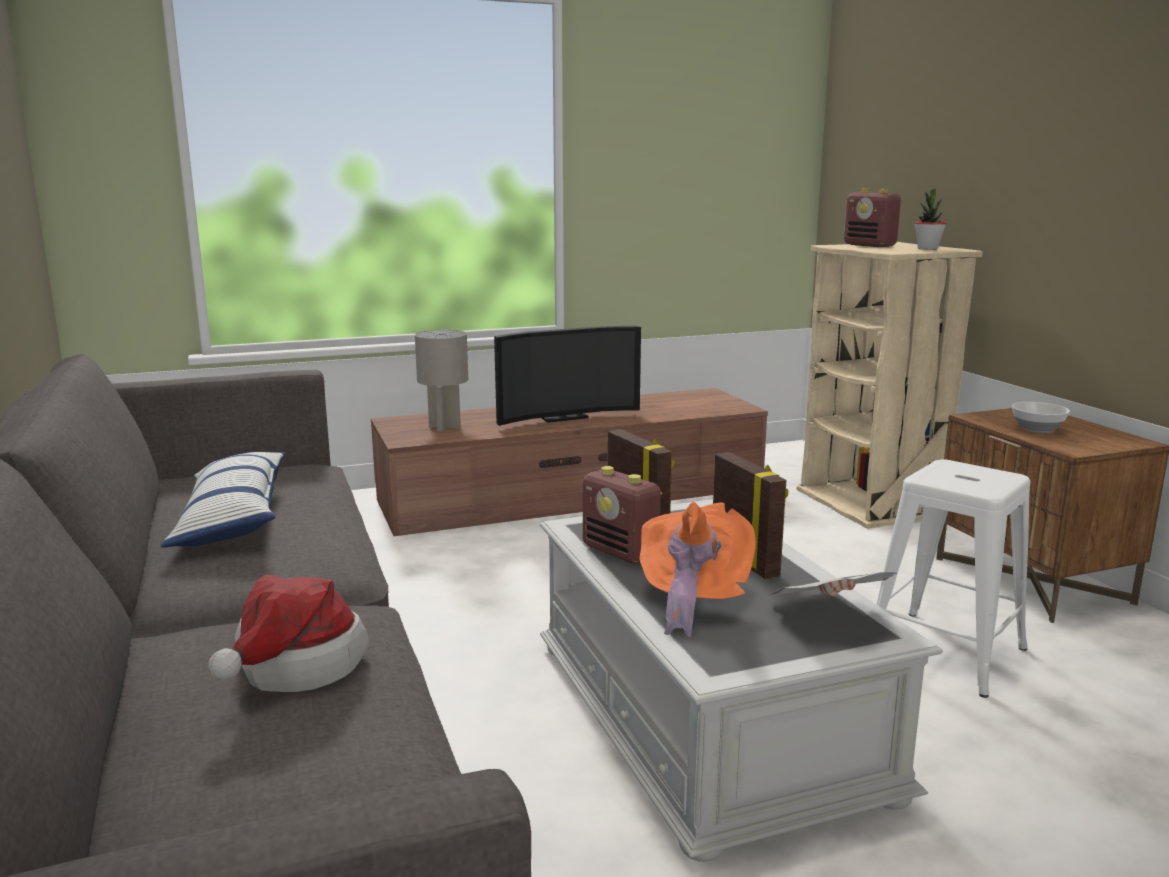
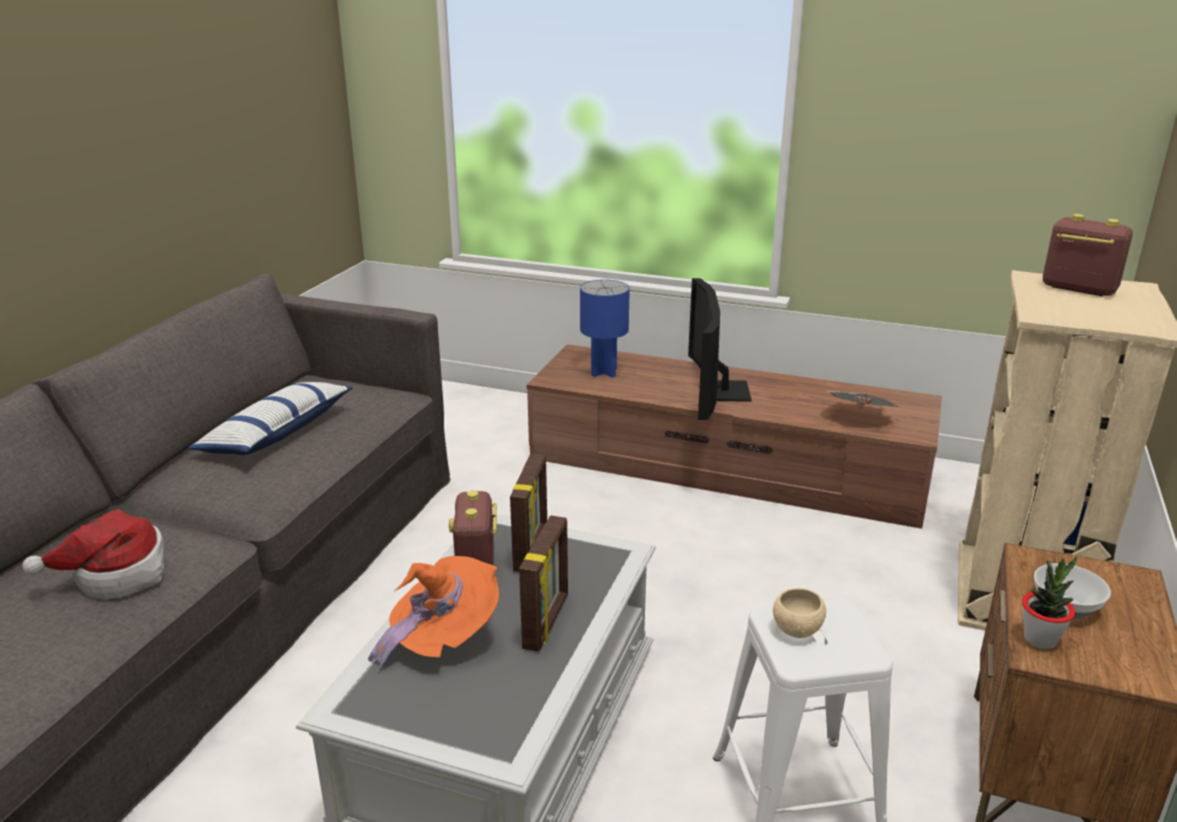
camera: 40 degrees right, 10 degrees up
(445, 427) = (604, 372): grey table lamp -> blue table lamp
(562, 417) = (717, 391): television -> television turned 75 degrees clockwise
(827, 615) = (500, 708): newspaper -> newspaper (860, 417)
(870, 245) = (1077, 289): radio -> radio turned 120 degrees clockwise
(927, 248) = (1115, 317): potted plant -> potted plant (1040, 639)
(952, 478) = (796, 630): none -> beige bowl

